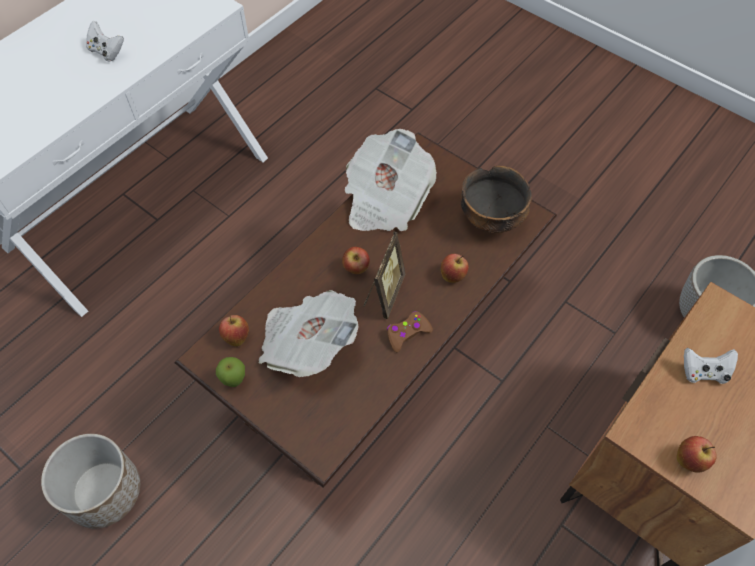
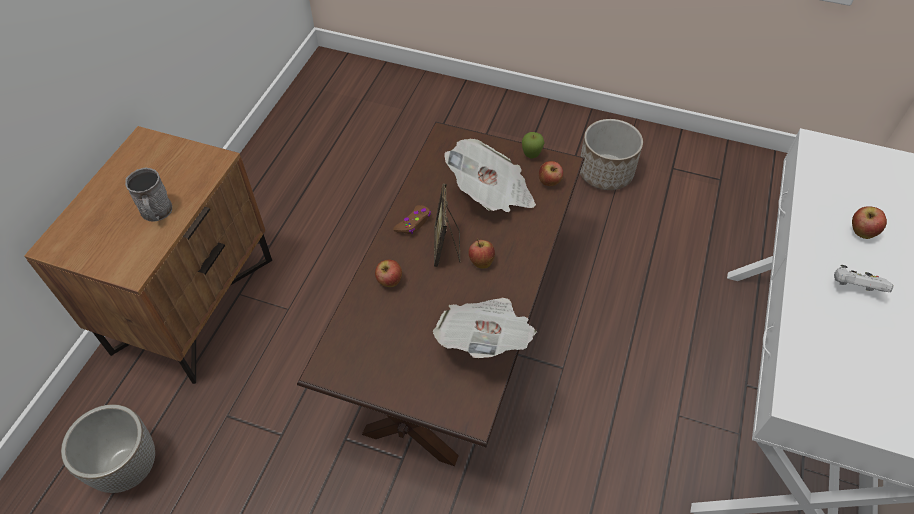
camera: 160 degrees right, 5 degrees down
(492, 218) = (366, 352): bowl -> none
(689, 460) = (176, 154): apple -> apple (861, 233)
(703, 372) = (157, 213): white game controller -> grey mug

